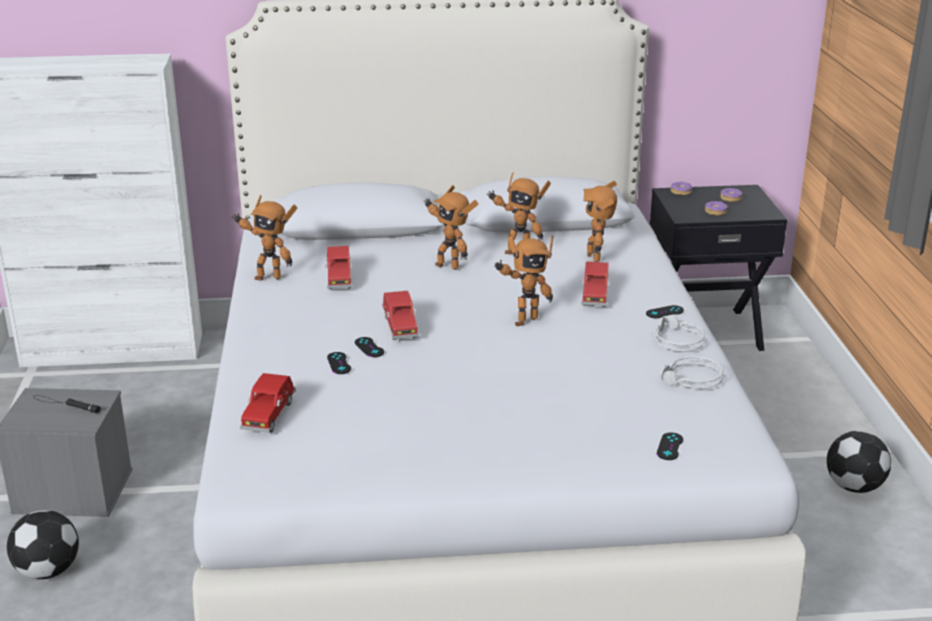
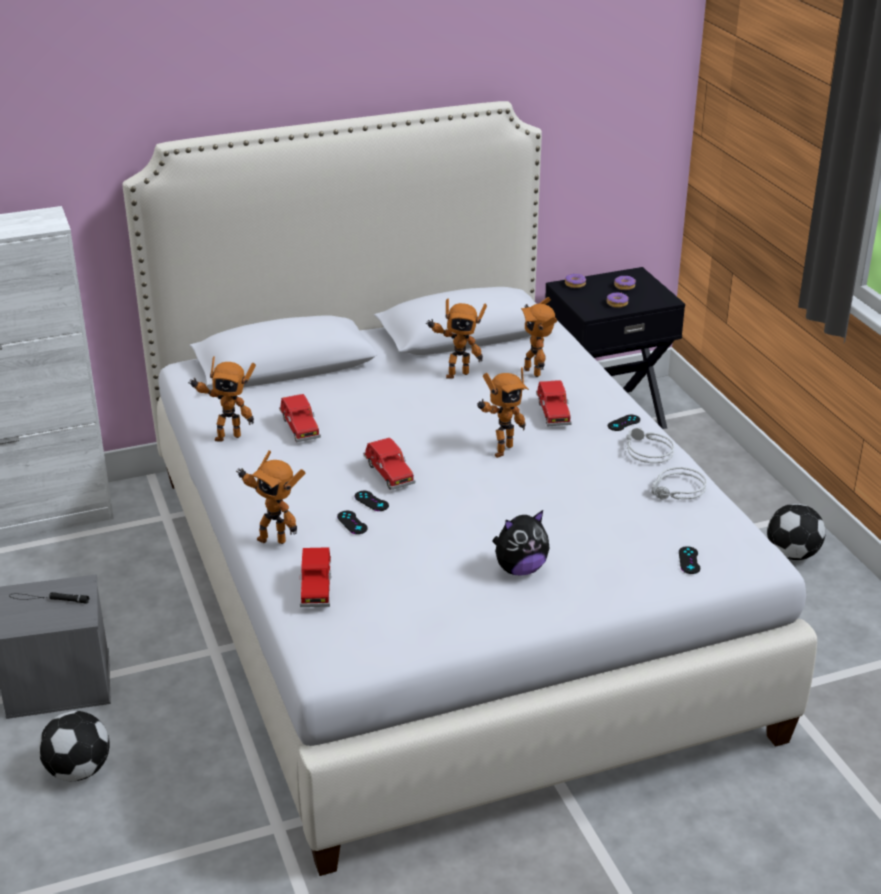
camera: 15 degrees left, 5 degrees up
(448, 265) = (399, 399): toy robot -> toy robot (273, 539)
(483, 428) = (520, 569): none -> plush toy

